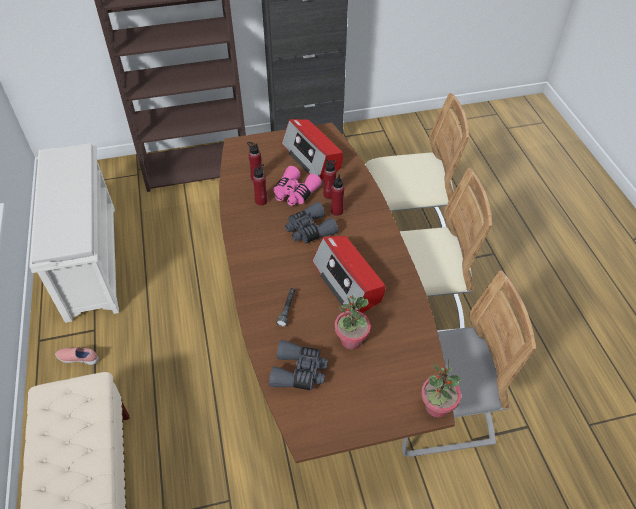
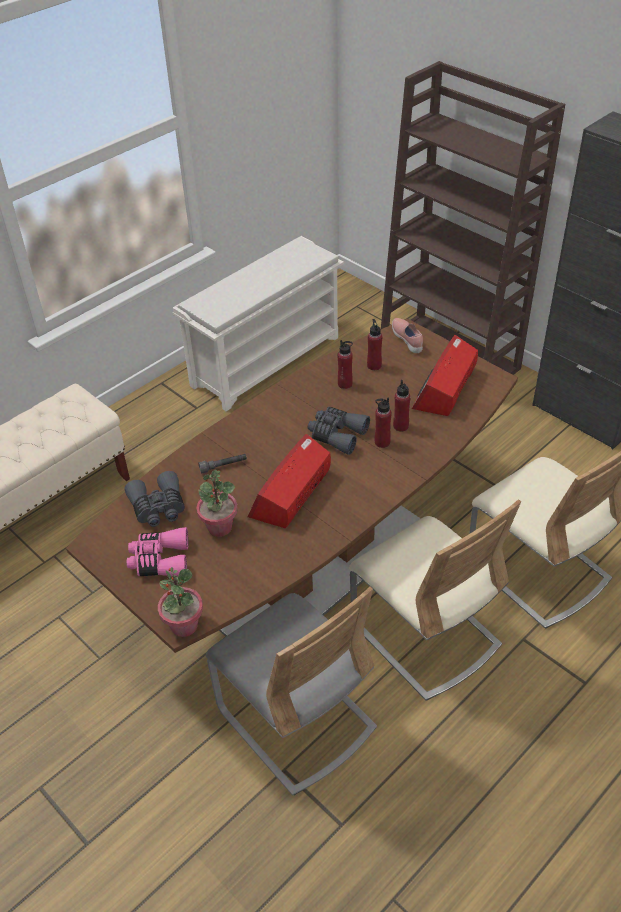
camera: 60 degrees right, 5 degrees down
(79, 358) = (162, 416): pink shoe -> pink shoe (408, 340)
(295, 193) = (378, 401): pink binoculars -> pink binoculars (160, 560)

